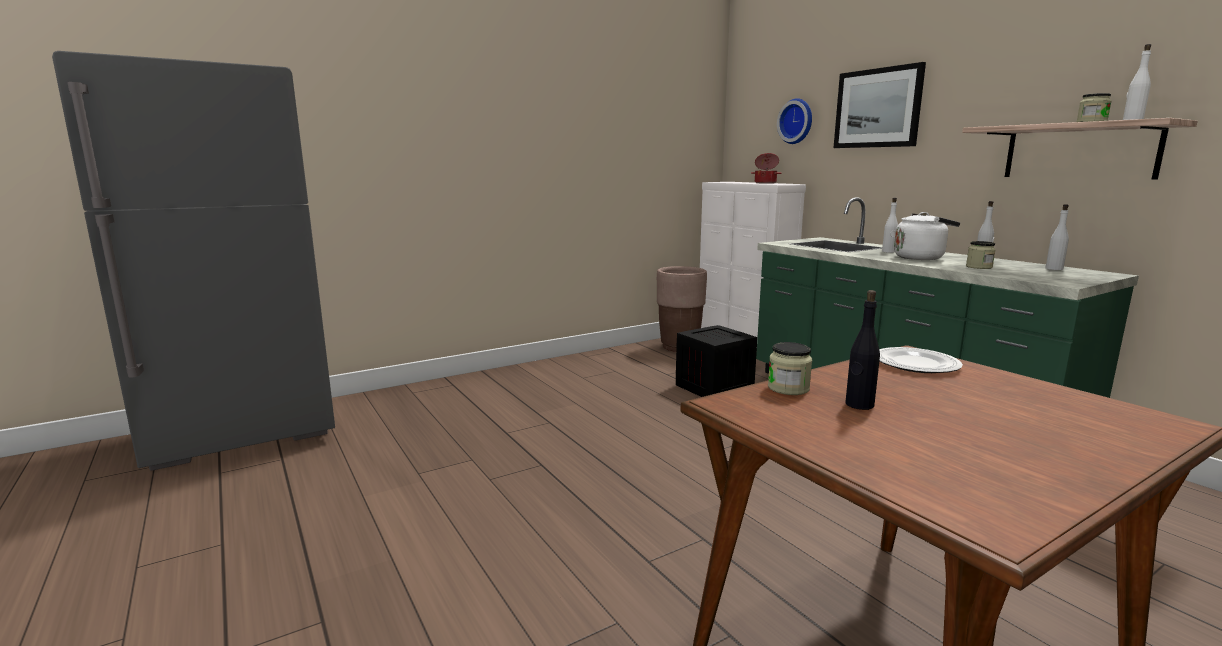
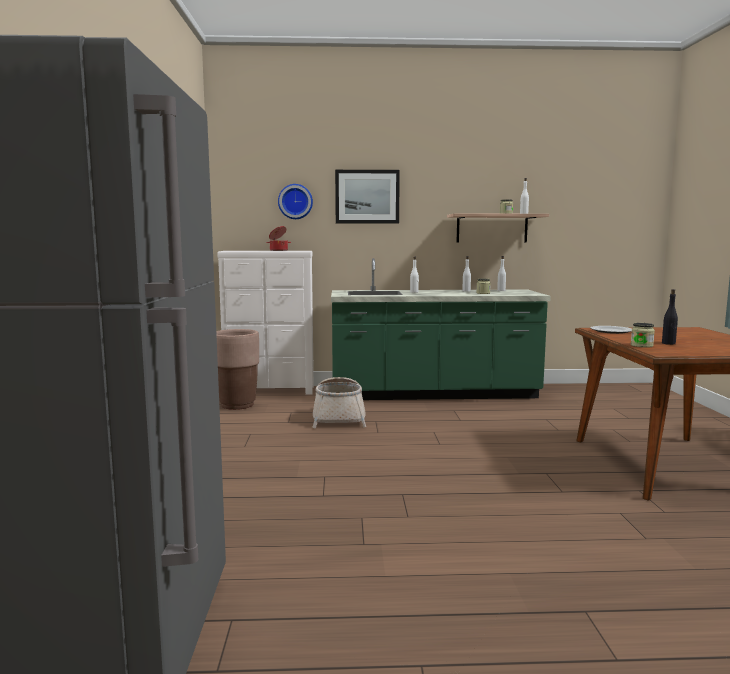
camera: 60 degrees left, 5 degrees down
(715, 388) = (339, 417): crate -> basket
(921, 258) = (443, 293): white kettle -> none

